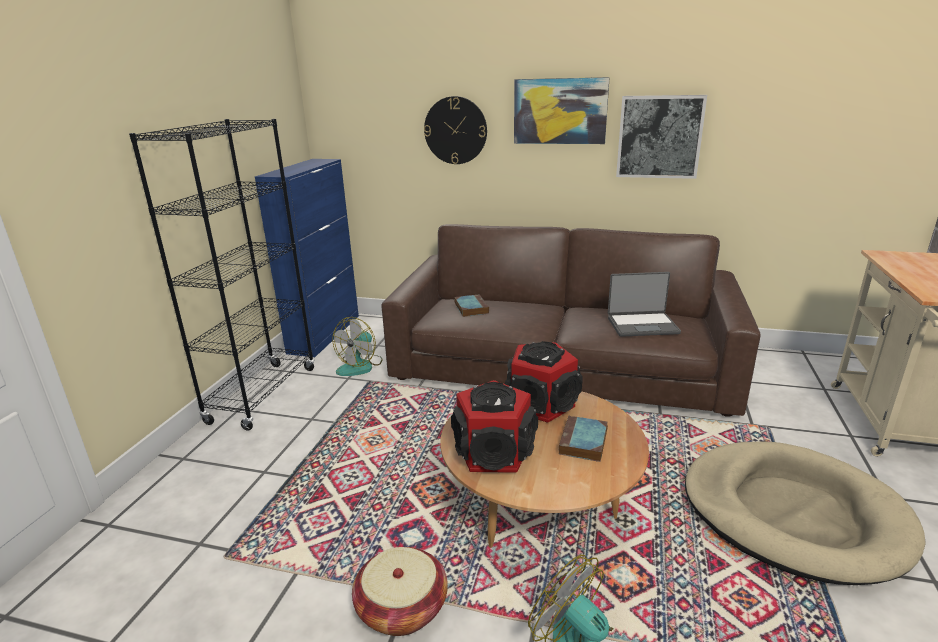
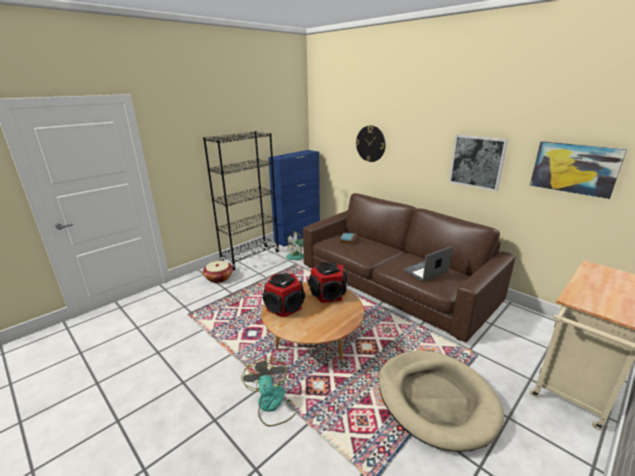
camera: 30 degrees right, 0 degrees up
(402, 608) = (225, 357): basket -> basket (219, 278)
(560, 111) = (422, 139): picture -> picture (574, 168)
(583, 443) = (326, 316): book -> none
(642, 325) = (426, 271): laptop -> laptop turned 120 degrees clockwise

